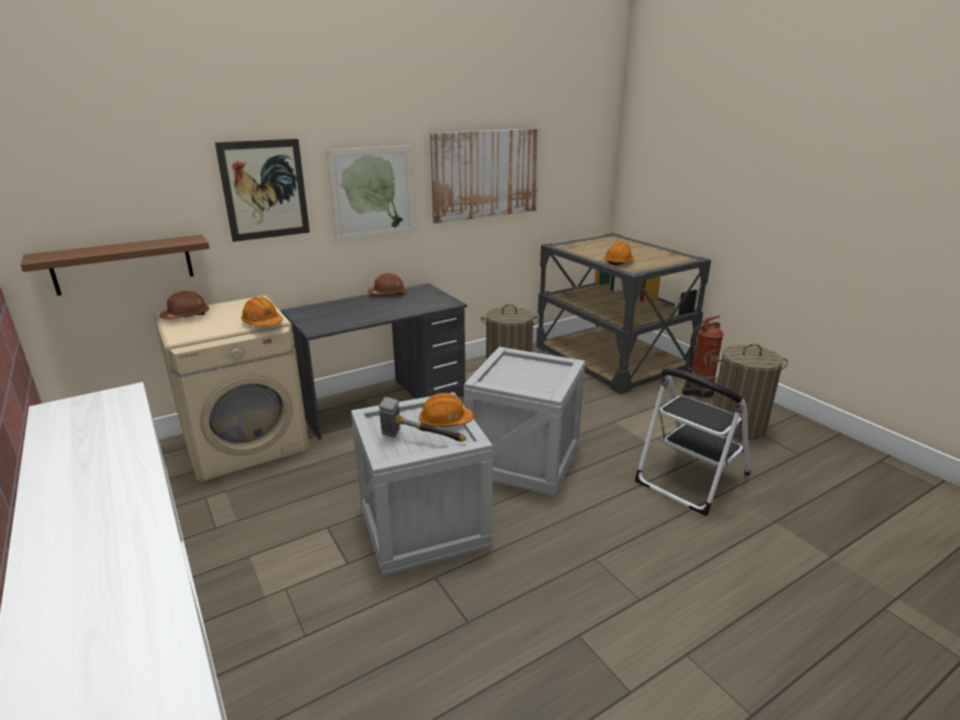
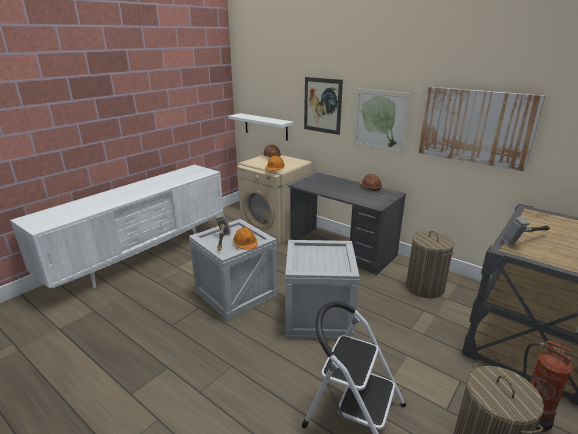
camera: 70 degrees right, 0 degrees up
(123, 264) = (266, 126): brown shelf -> white shelf
(619, 262) = (525, 240): orange hard hat -> hammer

